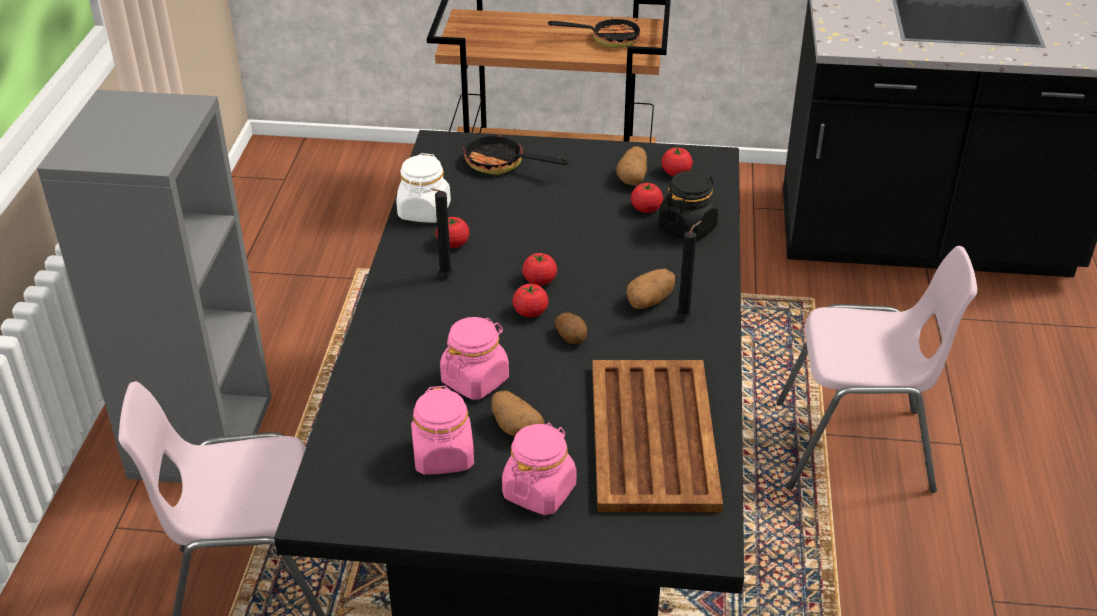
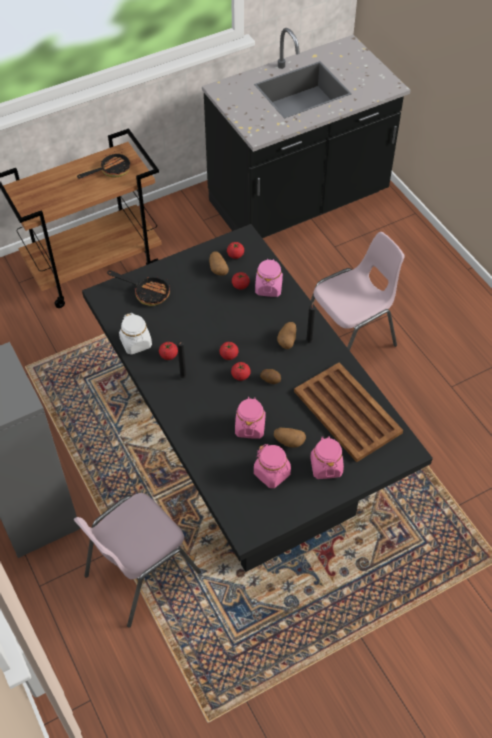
camera: 35 degrees left, 15 degrees up
(502, 165) = (147, 292): frying pan -> frying pan turned 150 degrees counterclockwise
(687, 228) = (268, 287): black jar -> pink jar

